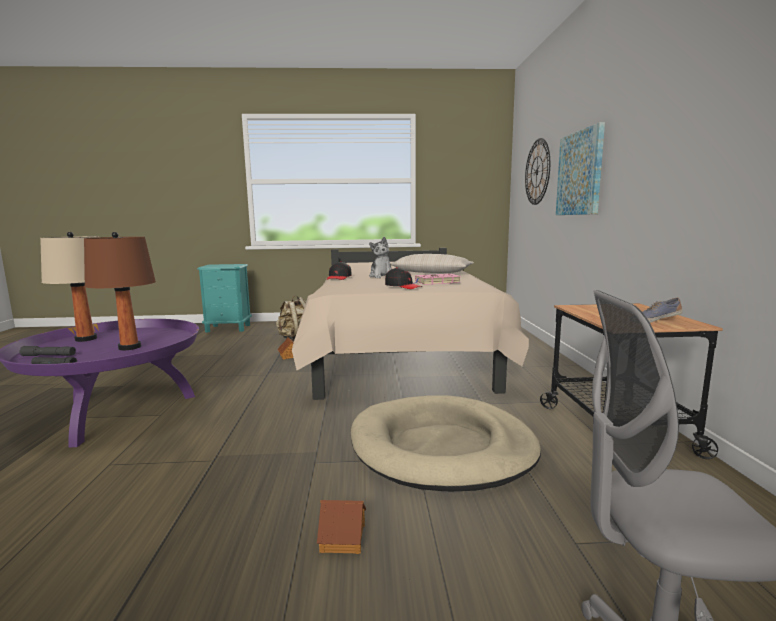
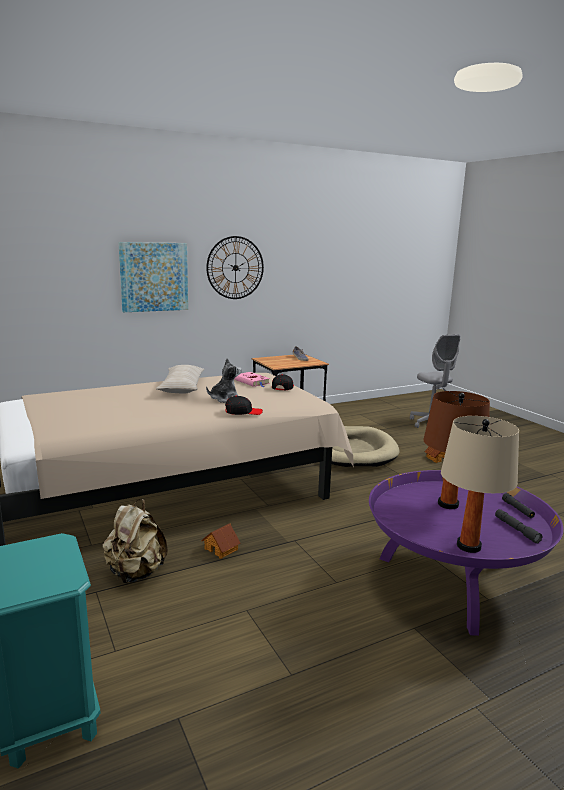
camera: 115 degrees left, 5 degrees up
(537, 172) = (51, 266): wall clock -> wall clock (235, 268)

